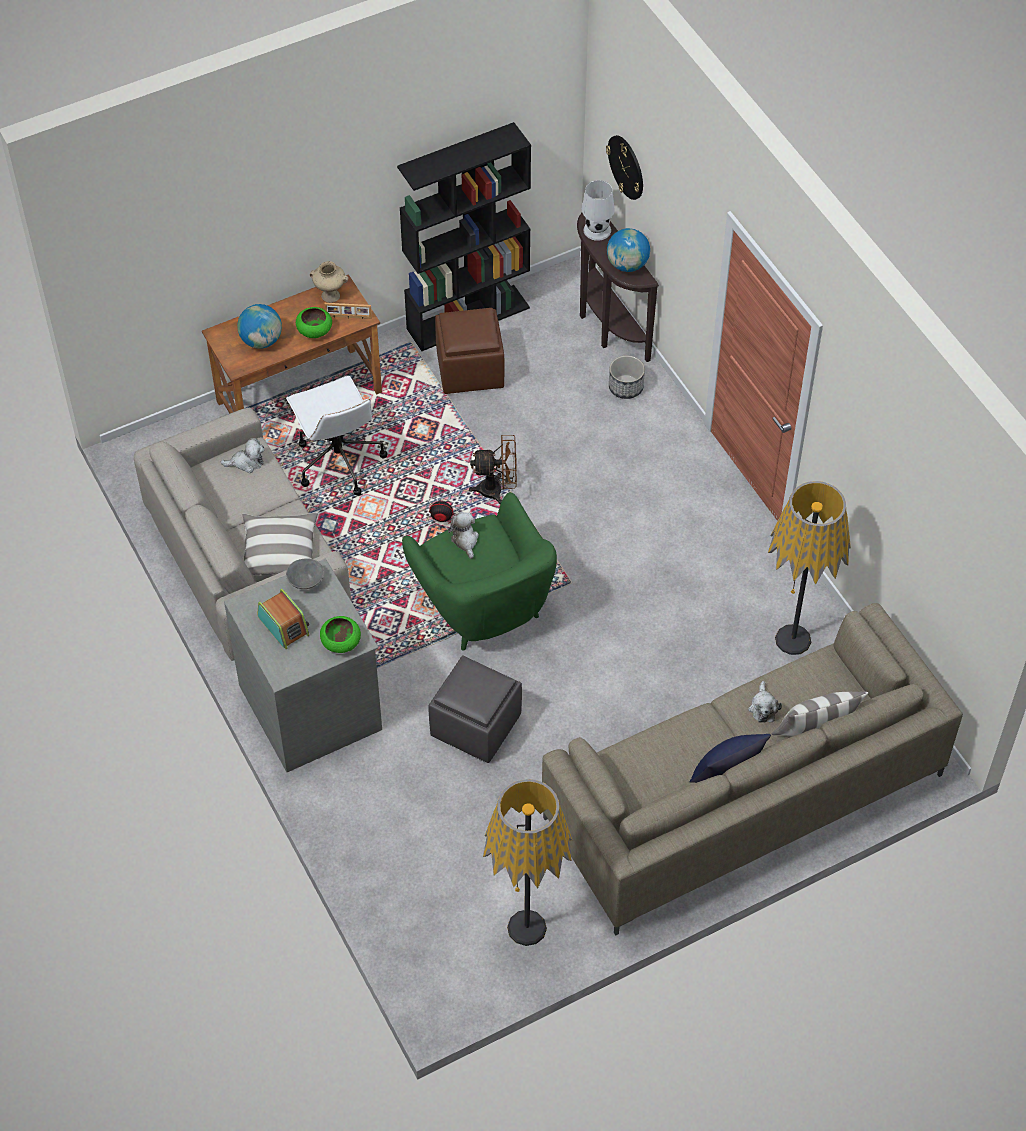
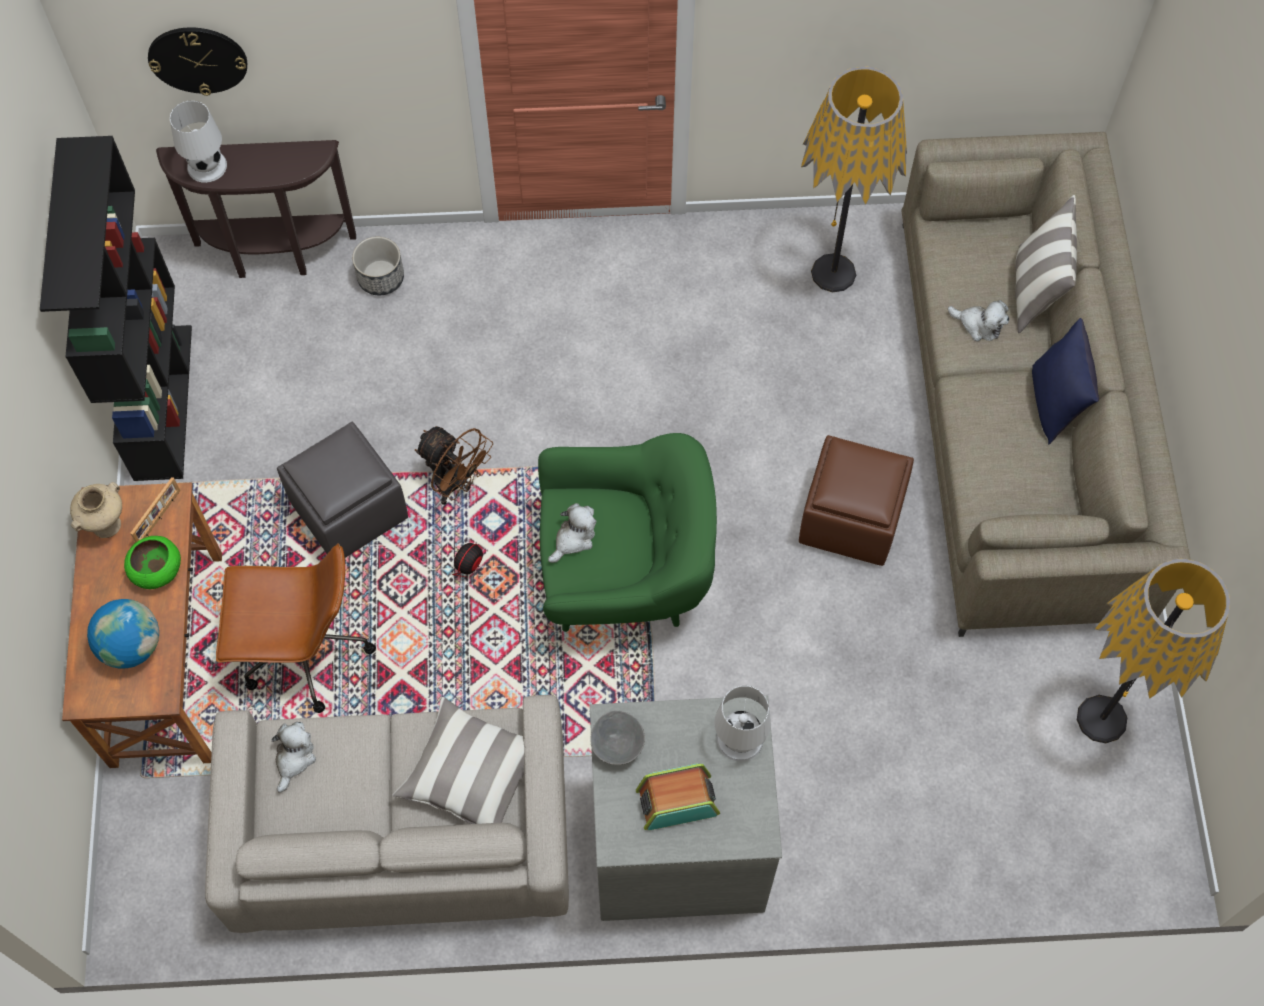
camera: 65 degrees left, 10 degrees up
(338, 461) = (303, 652): white office chair -> brown office chair
(341, 643) = (740, 739): green bowl -> white table lamp
(465, 540) = (573, 538): plush toy -> plush toy turned 120 degrees clockwise
(470, 369) = (247, 434): brown ottoman -> brown ottoman (850, 517)
(474, 725) = (796, 658): grey ottoman -> grey ottoman (349, 511)
(497, 490) = (456, 484): brown fan -> brown fan turned 105 degrees clockwise
(627, 265) = (286, 158): globe -> none

